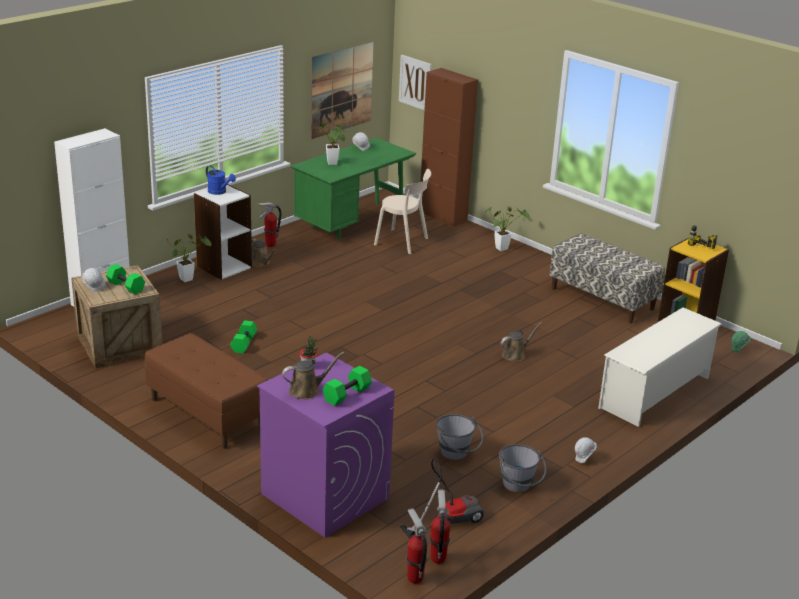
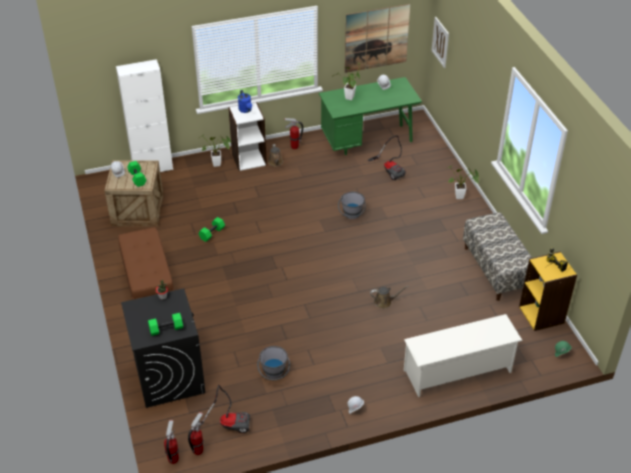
camera: 30 degrees right, 15 degrees up
(307, 390) = (145, 317): brown watering can -> none
(324, 495) = (169, 376): purple washing machine -> black washing machine
(403, 242) = (390, 170): beige chair -> vacuum cleaner
(442, 216) = (440, 151): brown cabinet -> none
(518, 487) = (292, 416): grey bucket -> grey bucket (351, 216)

